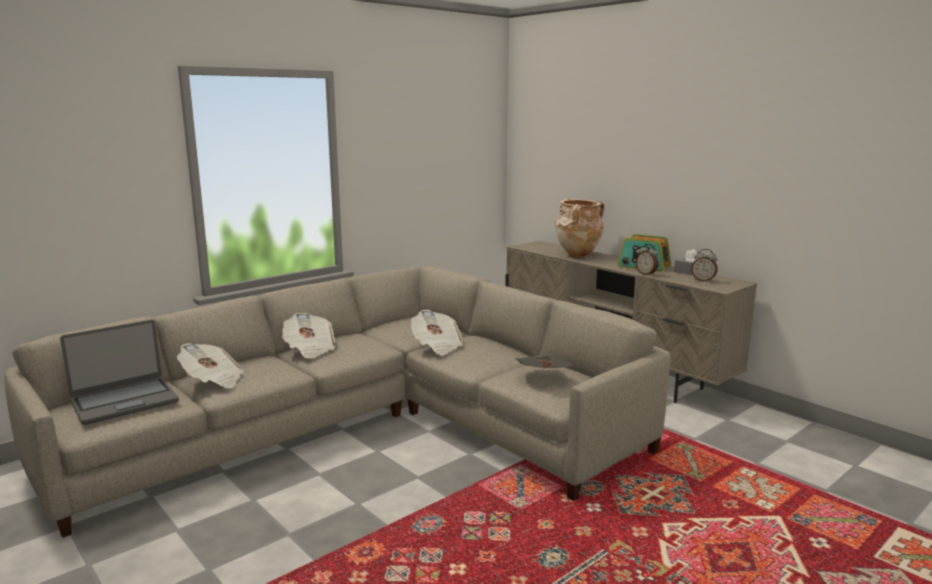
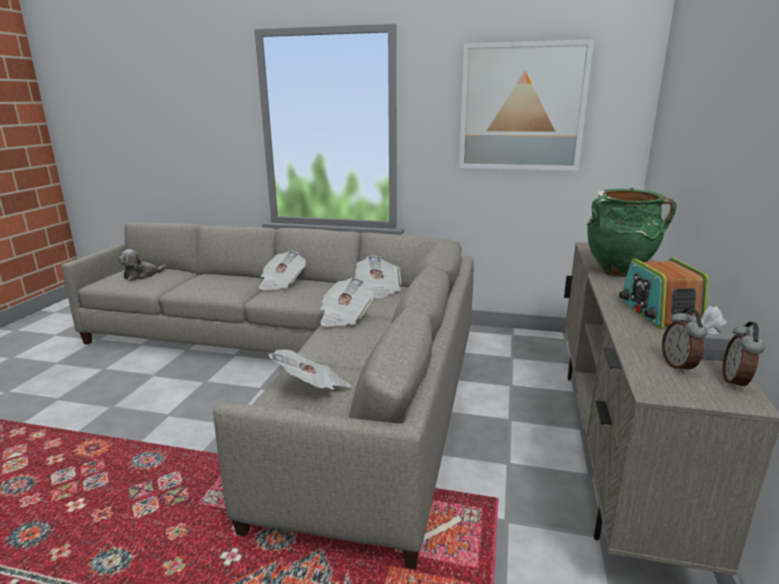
camera: 55 degrees right, 5 degrees up
(124, 401) = (142, 276): laptop -> plush toy
(213, 380) = (193, 281): newspaper -> newspaper (378, 289)
(433, 145) = (522, 107): none -> picture
(577, 255) = (618, 272): beige vase -> green vase
(646, 274) = (620, 323): alarm clock -> alarm clock (736, 382)

